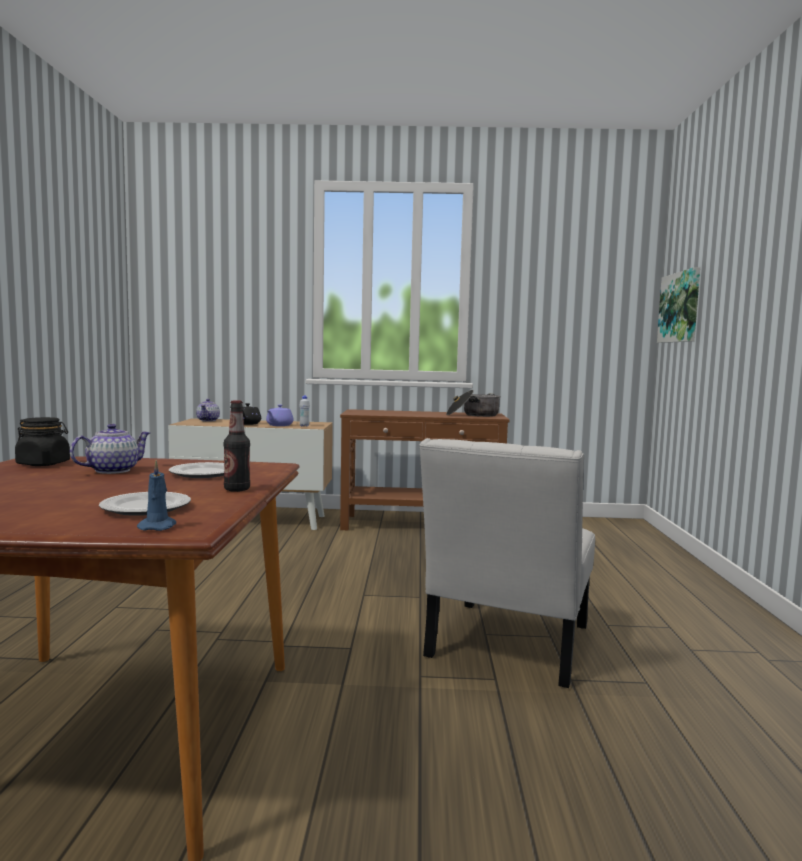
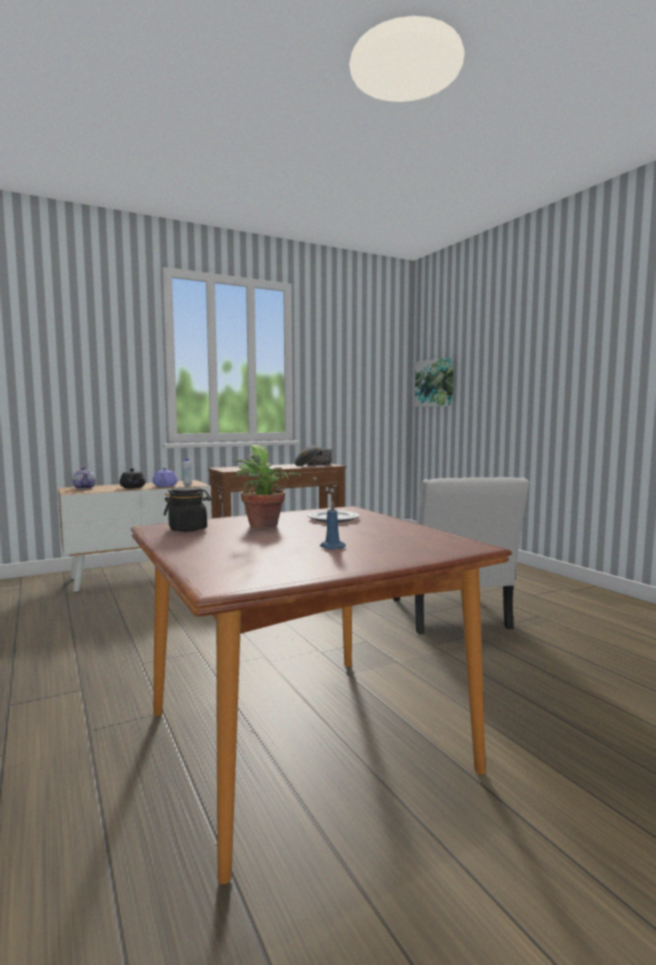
camera: 30 degrees left, 0 degrees up
(112, 470) = (264, 526): teapot -> potted plant
(146, 508) = (402, 541): plate -> none
(158, 526) = (456, 548): blue candle -> blue candle (331, 547)
(237, 489) = (398, 524): bottle -> none

